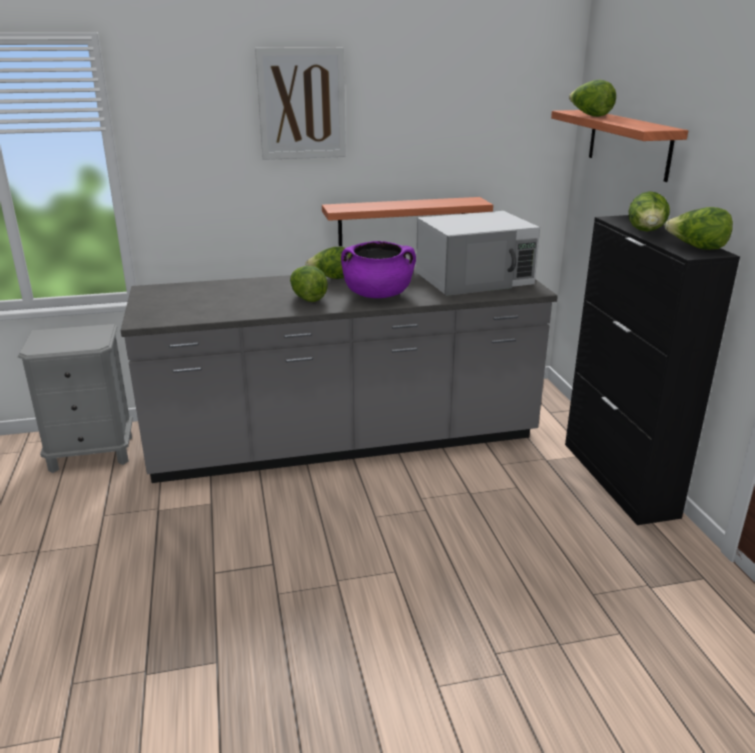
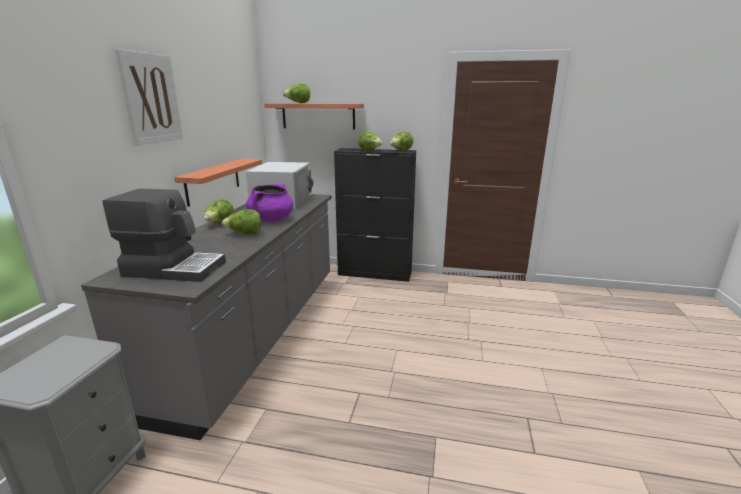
camera: 65 degrees left, 5 degrees down
(183, 302) = (174, 268): none -> coffee machine

